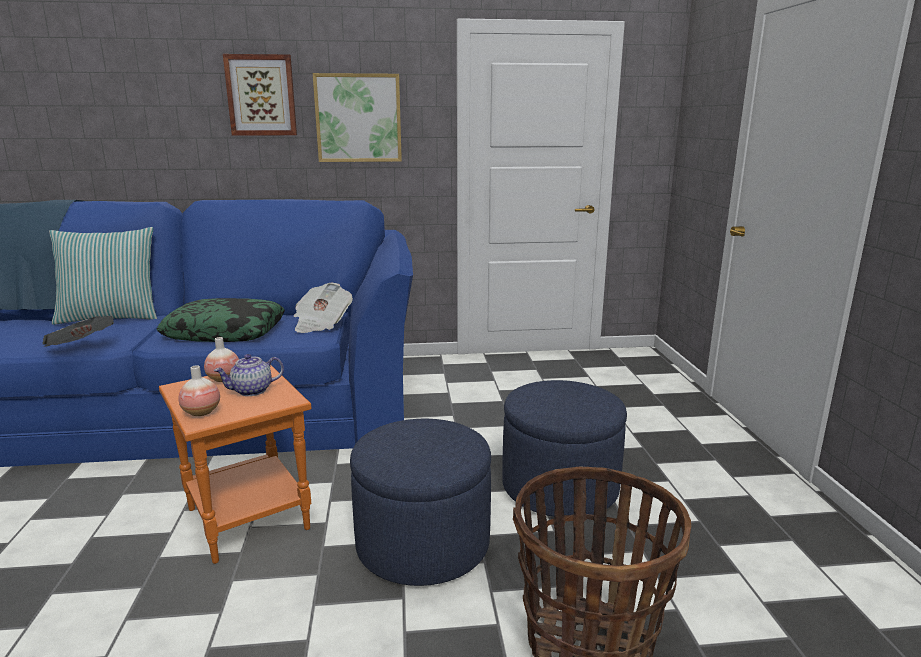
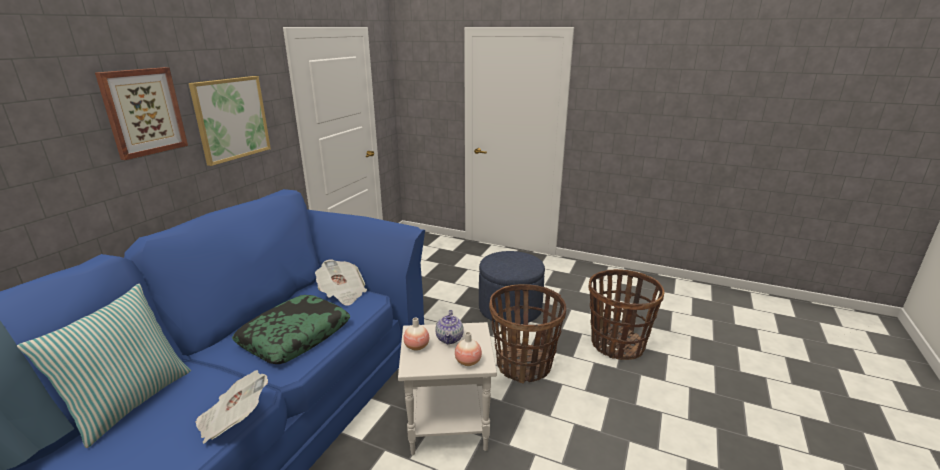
camera: 60 degrees left, 5 degrees up
(250, 519) = (449, 425): orange side table -> white side table
(423, 543) = (524, 365): blue ottoman -> basket

